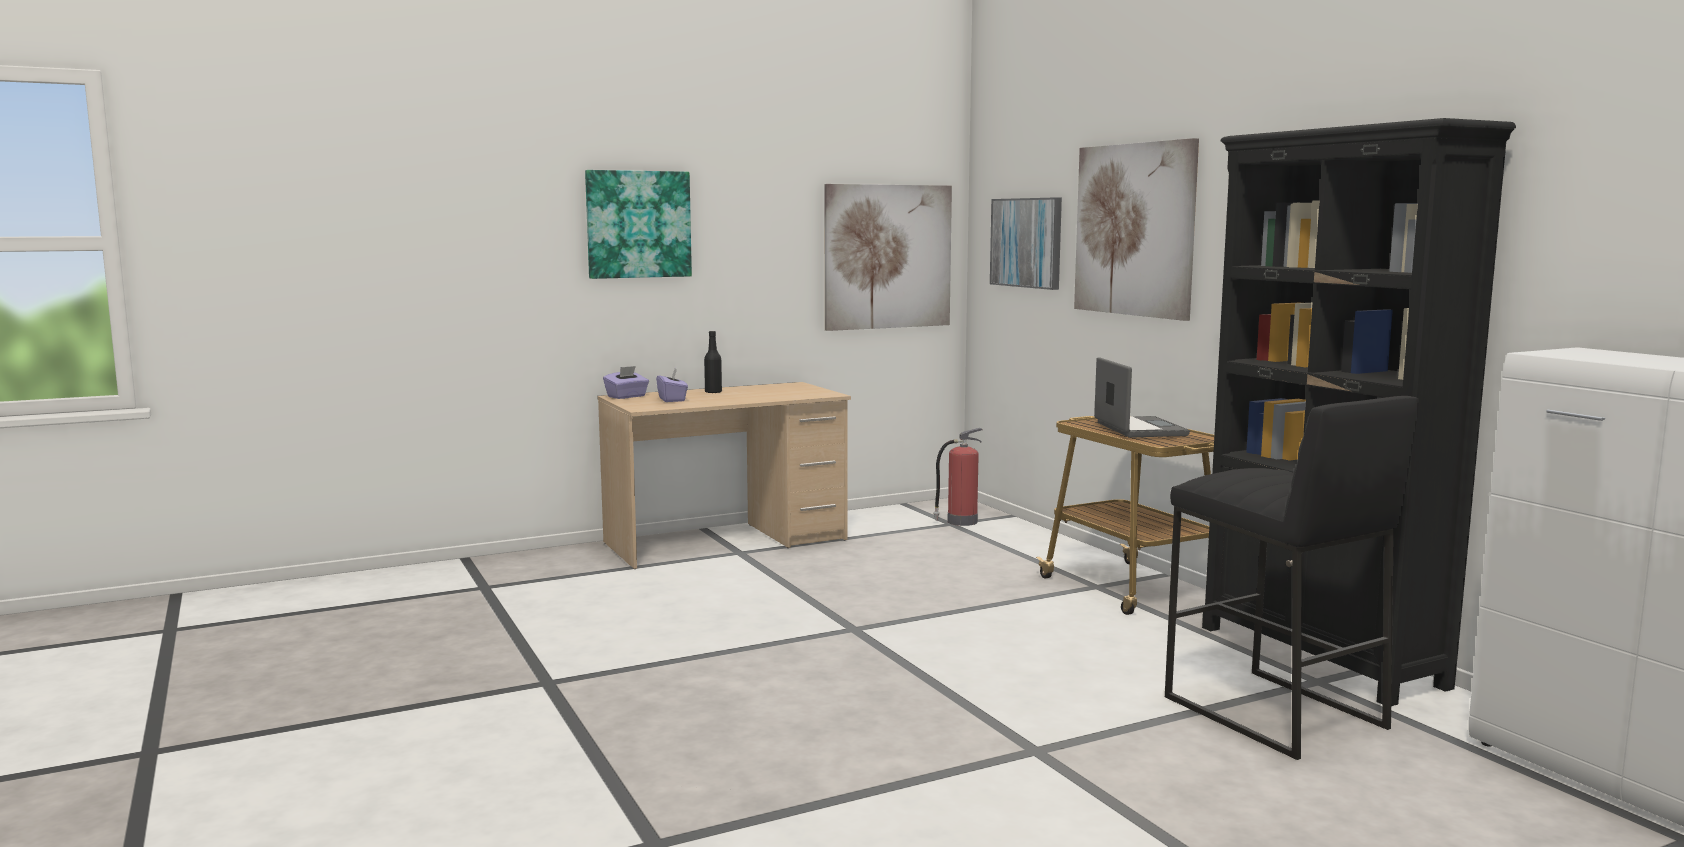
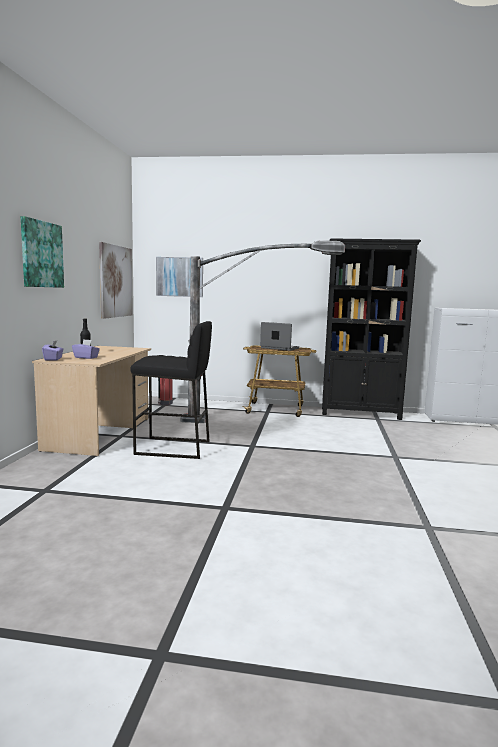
camera: 55 degrees left, 0 degrees up
(996, 598) = (256, 423): none -> floor lamp
(1134, 229) = (249, 272): picture -> none
(1272, 712) = (394, 429): black stool -> black stool (172, 448)

